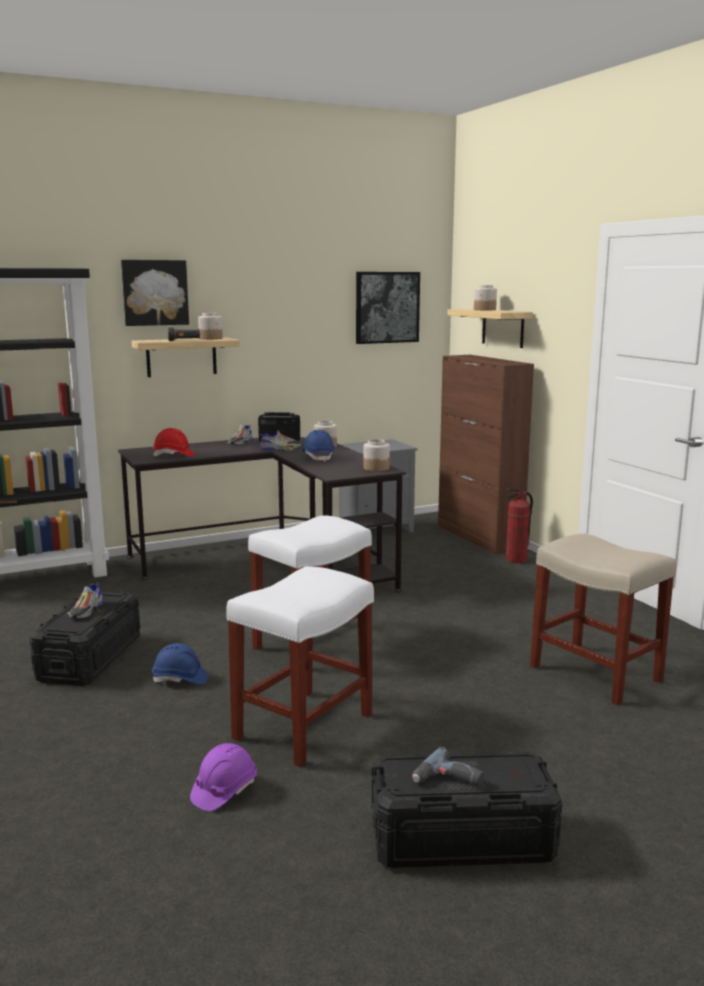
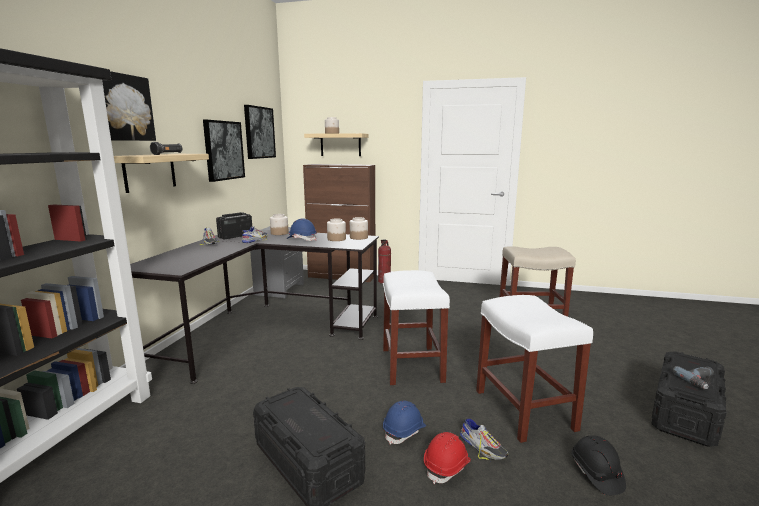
camera: 50 degrees left, 0 degrees up
(86, 610) = (303, 417): shoe -> shoe (483, 446)
(174, 455) = (192, 261): red hard hat -> red hard hat (447, 466)
(211, 338) = (178, 153): jar -> jar (336, 239)
(224, 791) = (596, 474): purple hard hat -> black hard hat
(306, 333) = (223, 150): none -> picture

